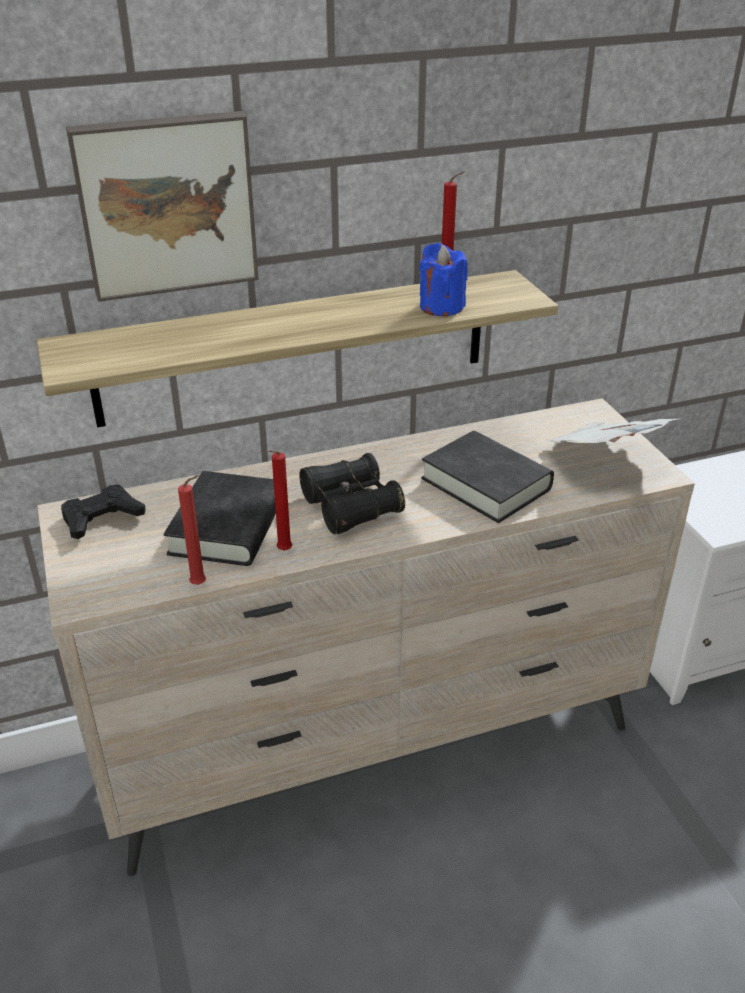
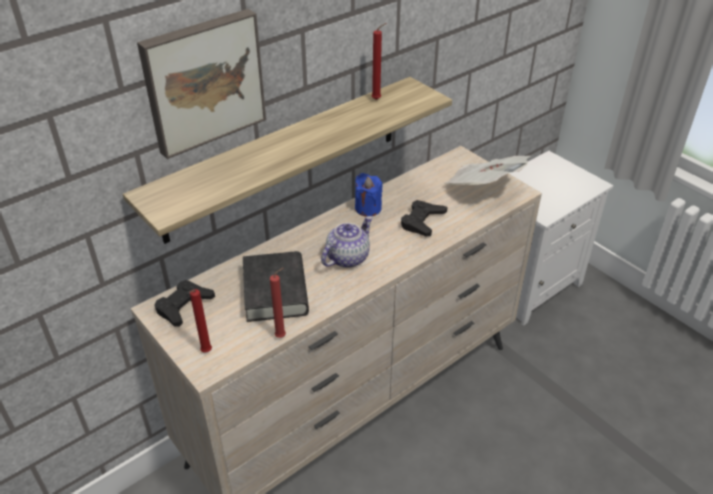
camera: 20 degrees left, 5 degrees up
(282, 551) = (322, 300): red candle -> red candle (205, 352)
(351, 506) = (347, 257): black binoculars -> teapot
(441, 307) = (382, 114): blue candle -> blue candle (368, 208)
(486, 484) = (422, 221): black book -> black game controller

